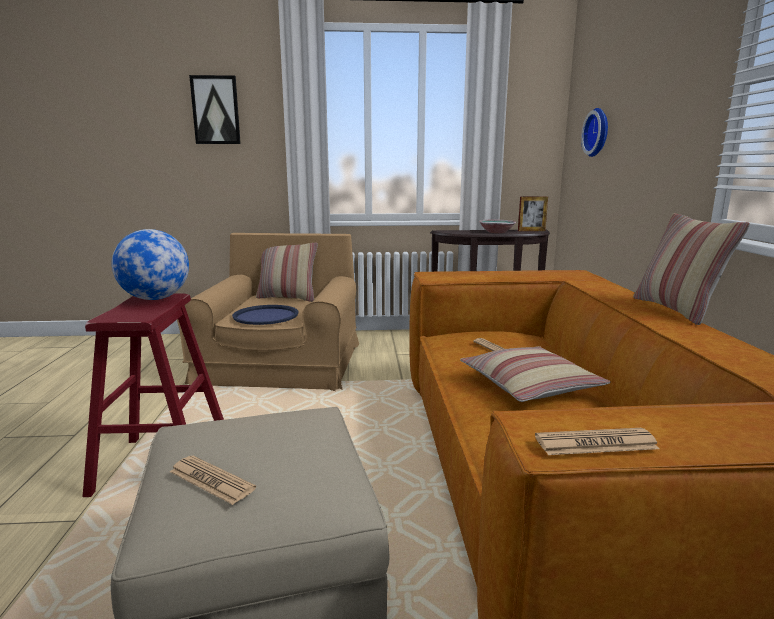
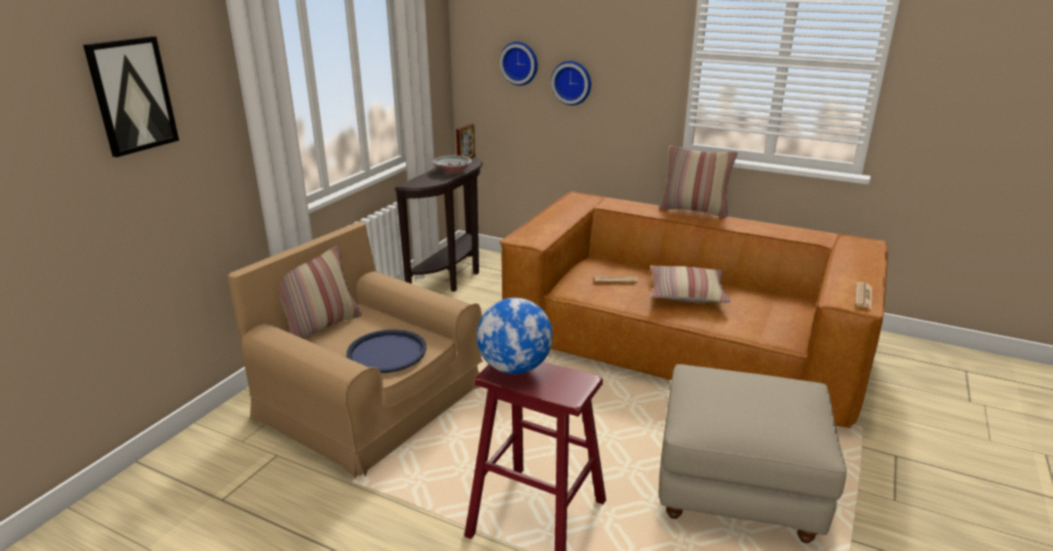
camera: 60 degrees left, 10 degrees up
(211, 480) = (787, 418): newspaper -> none
(628, 146) = (572, 82): none -> wall clock

